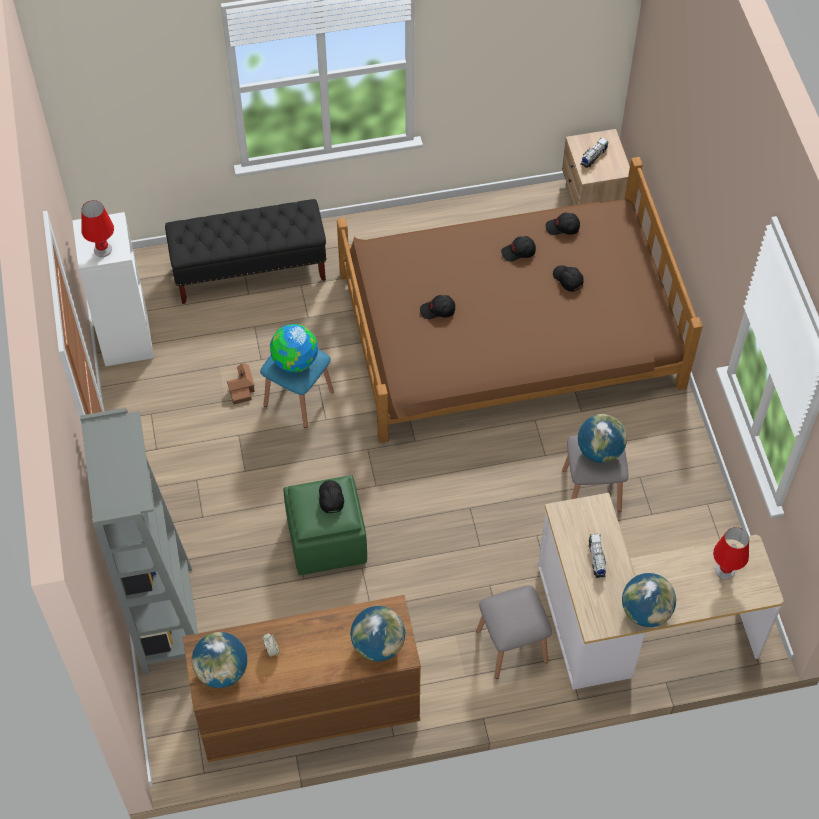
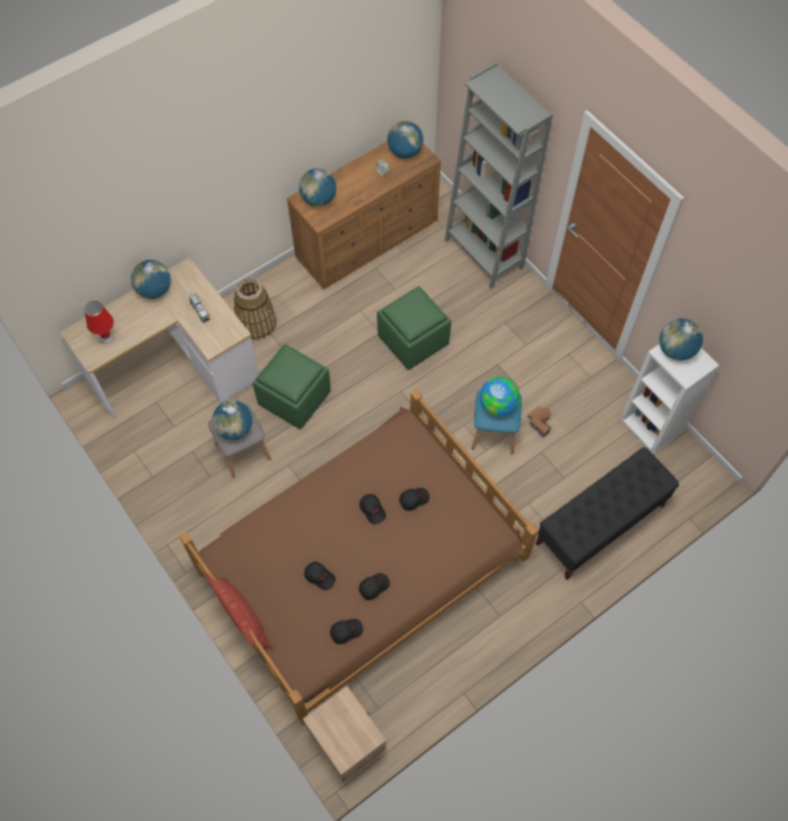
camera: 155 degrees right, 5 degrees up
(103, 249) = (675, 350): red table lamp -> globe
(330, 498) = (411, 316): black cap -> black cap (372, 510)
(506, 528) = (293, 398): none -> green ottoman
(512, 646) = (256, 323): grey stool -> basket
(593, 157) = (349, 725): toy truck -> none
(658, 277) = (242, 617): none -> pillow

